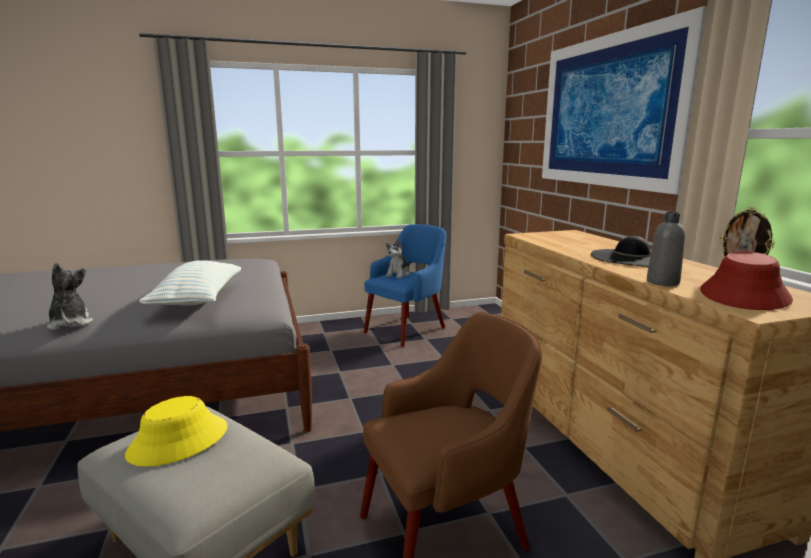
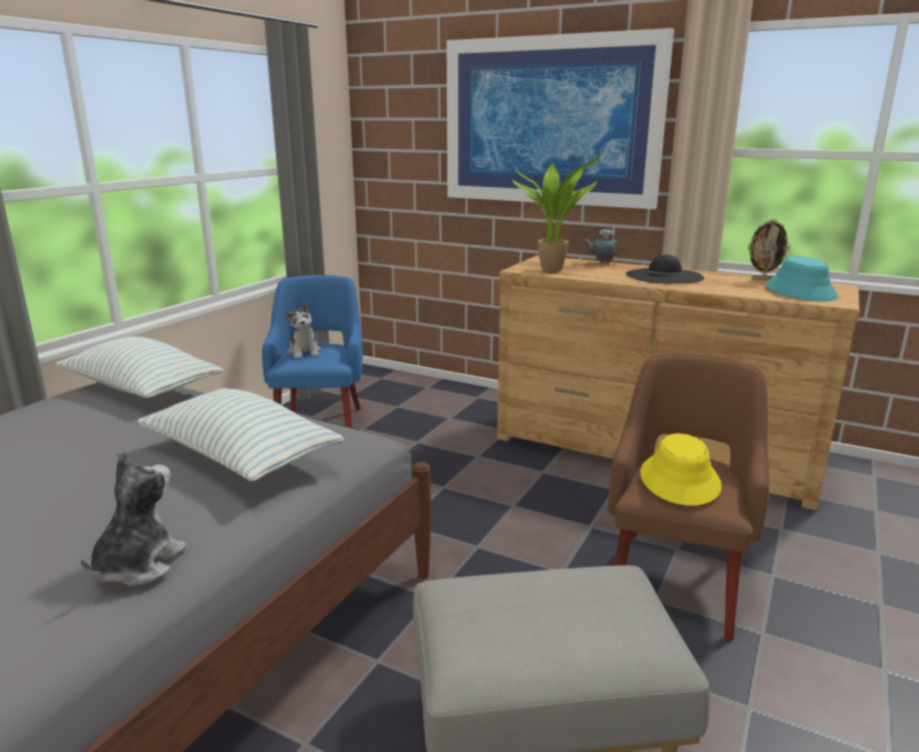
camera: 45 degrees left, 5 degrees up
(70, 323) = (137, 565): plush toy -> plush toy turned 90 degrees clockwise
(178, 441) = (516, 616): yellow hat -> yellow hat (680, 480)
(250, 264) = (141, 388): none -> pillow
(550, 239) = (554, 269): none -> potted plant
(612, 241) = (602, 262): none -> teapot
(662, 282) = (742, 293): grey bottle -> none
(744, 295) = (800, 291): red hat -> turquoise hat

